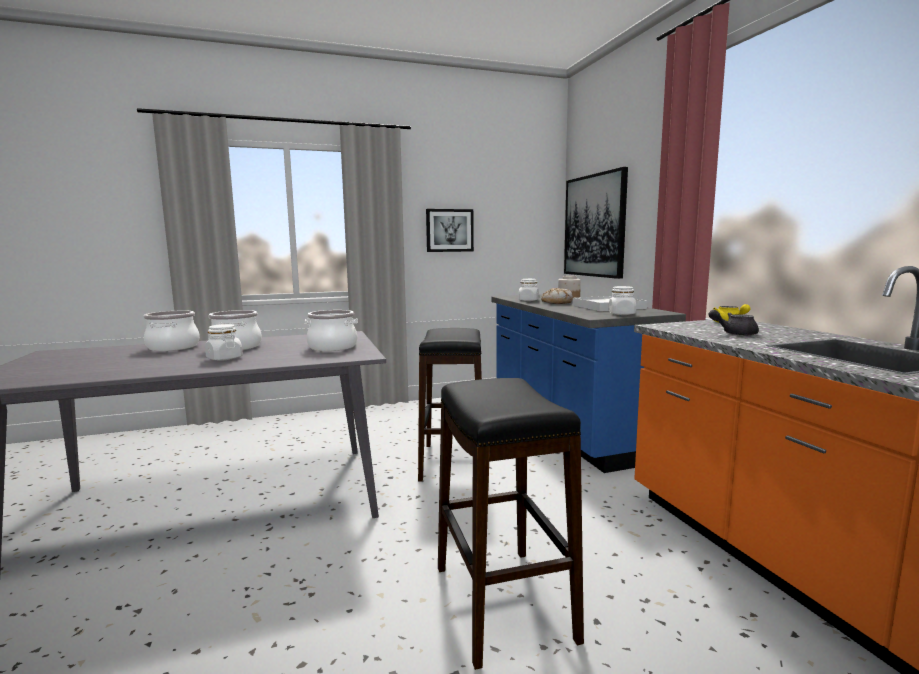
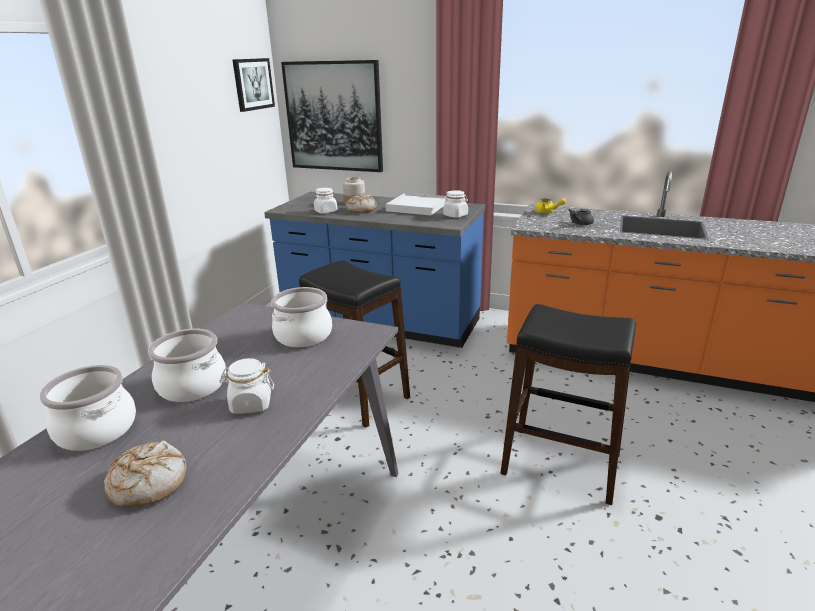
camera: 50 degrees left, 15 degrees up
(123, 363) = (148, 483): none -> bread
(449, 230) = (187, 137): picture -> picture (253, 84)

